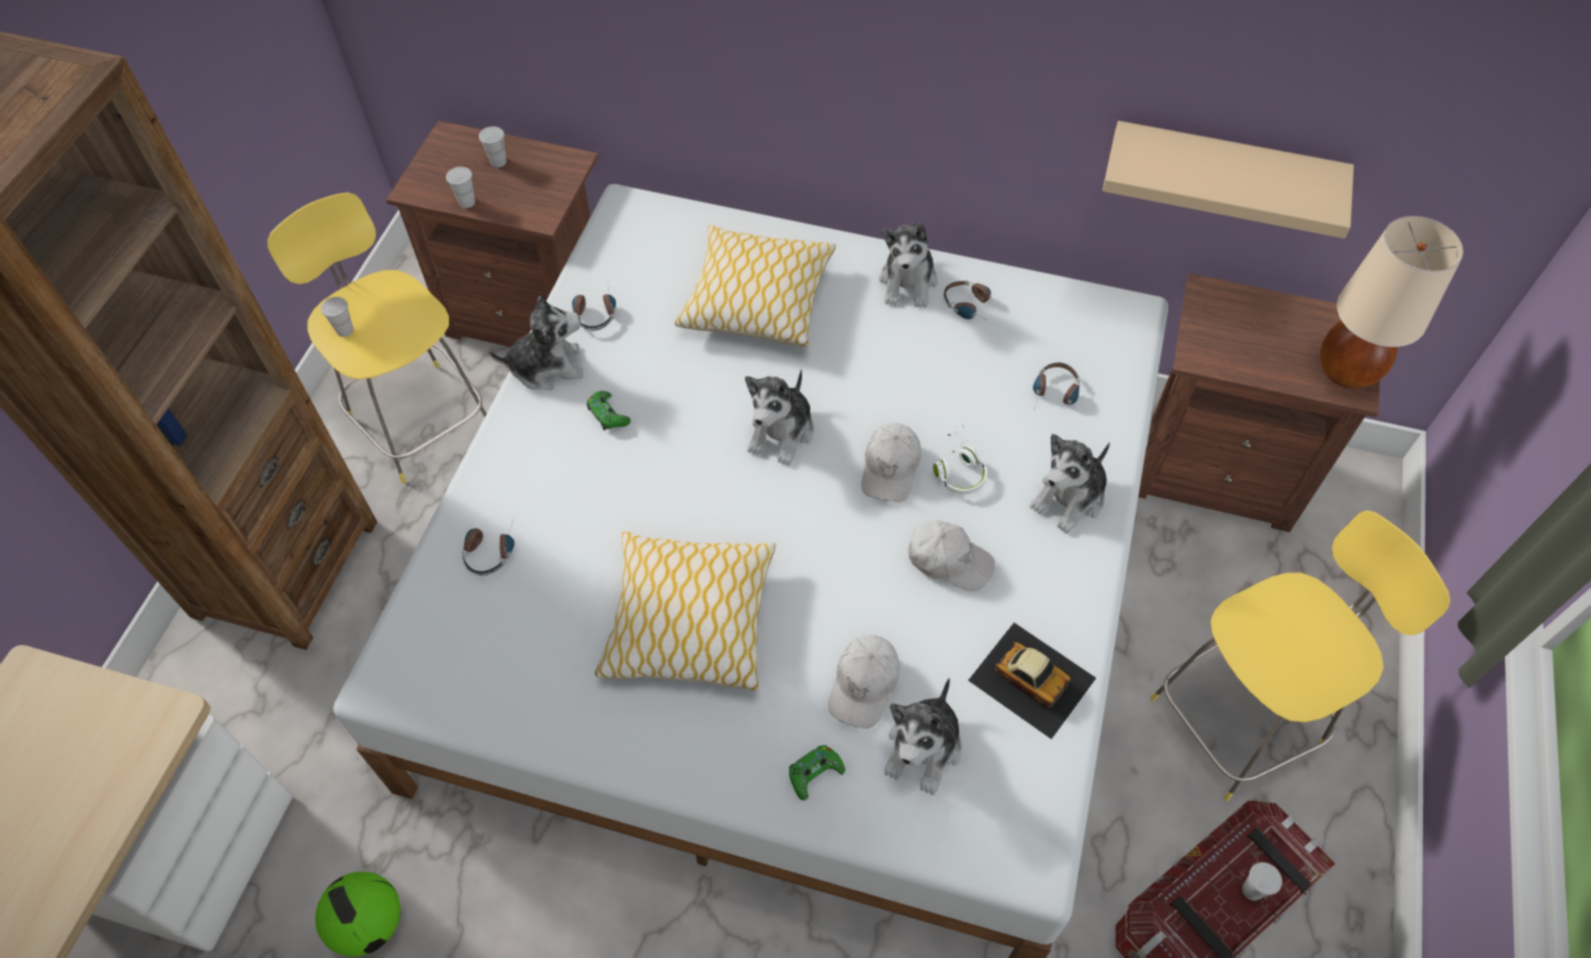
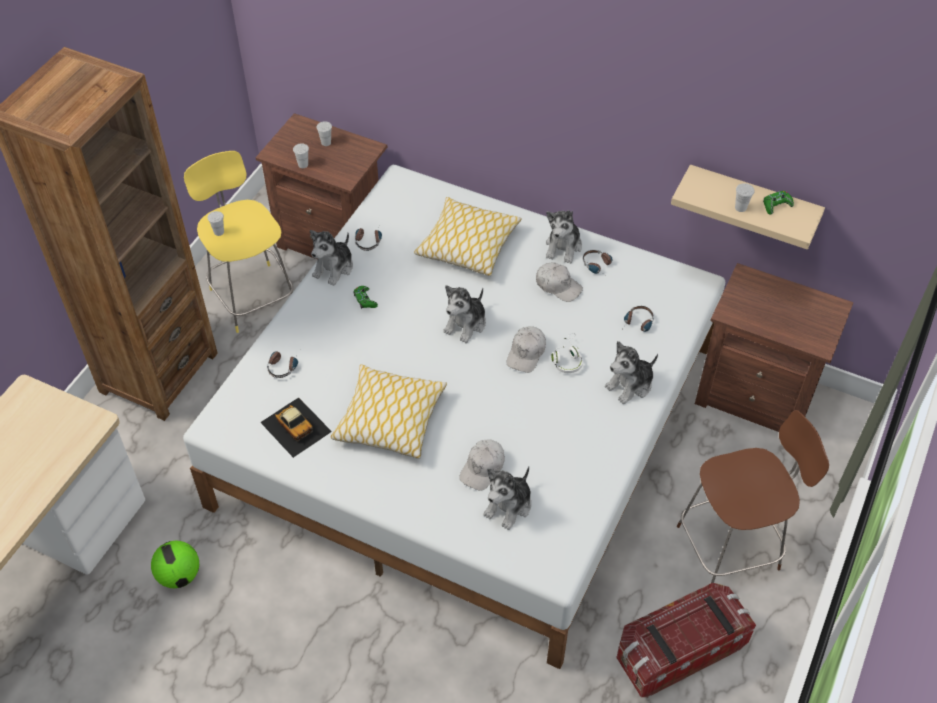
camera: 10 degrees right, 5 degrees down
(547, 367) = (334, 268): plush toy -> plush toy turned 120 degrees clockwise
(815, 773) = (444, 509): green game controller -> green game controller (776, 205)
(949, 560) = (548, 409): white cap -> white cap (558, 286)
(1032, 678) = (581, 479): toy car -> toy car (296, 426)
(1240, 719) = (731, 546): yellow stool -> brown stool
(1252, 890) = (699, 629): white cup -> white cup (740, 208)
(1345, 370) = (818, 333): beige table lamp -> none

